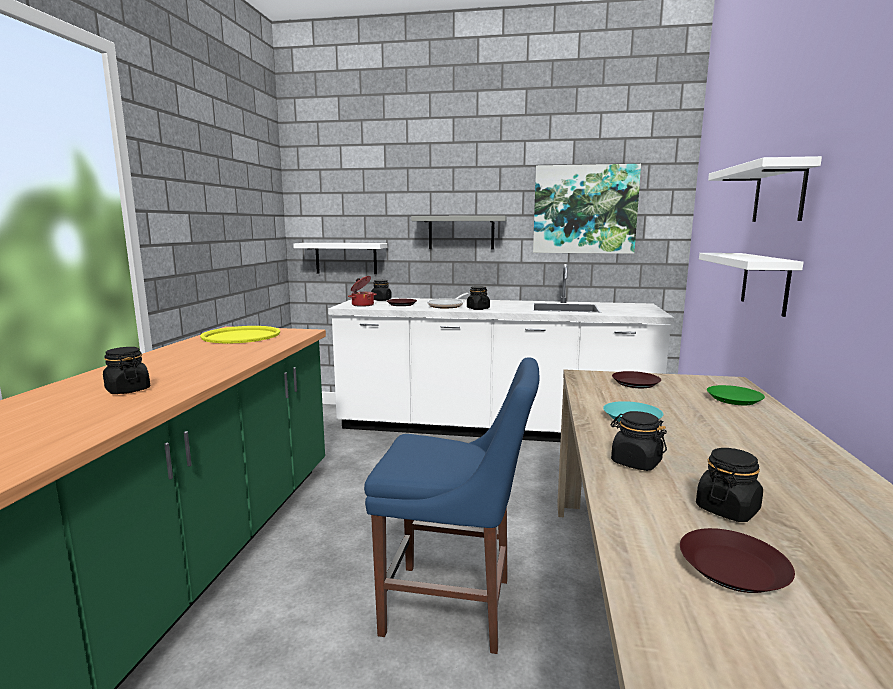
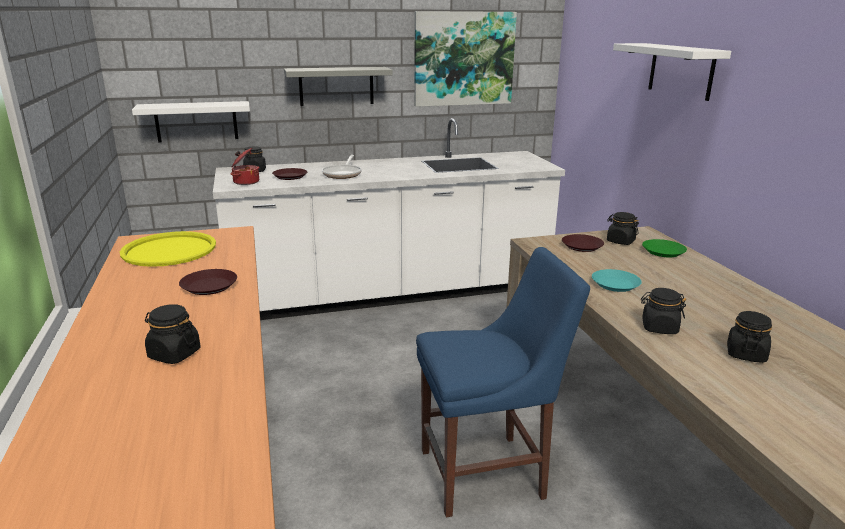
camera: 25 degrees left, 10 degrees up
(478, 309) = (380, 175): black jar -> black jar (620, 241)
(734, 568) = (786, 397): brown plate -> brown plate (210, 286)
(765, 282) = (666, 146): white shelf -> none

